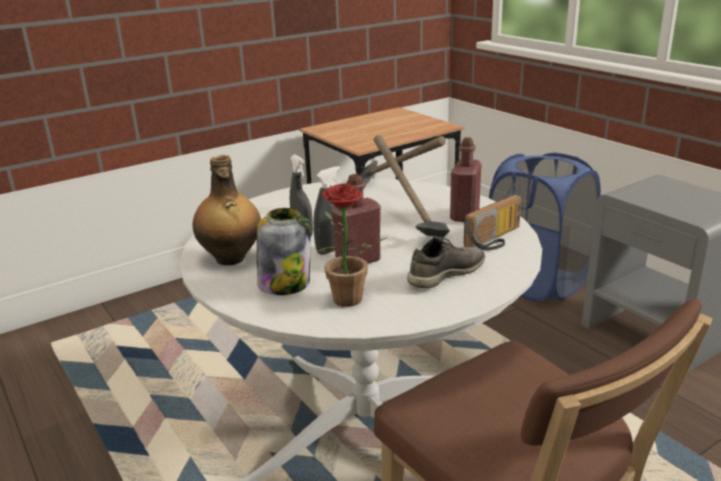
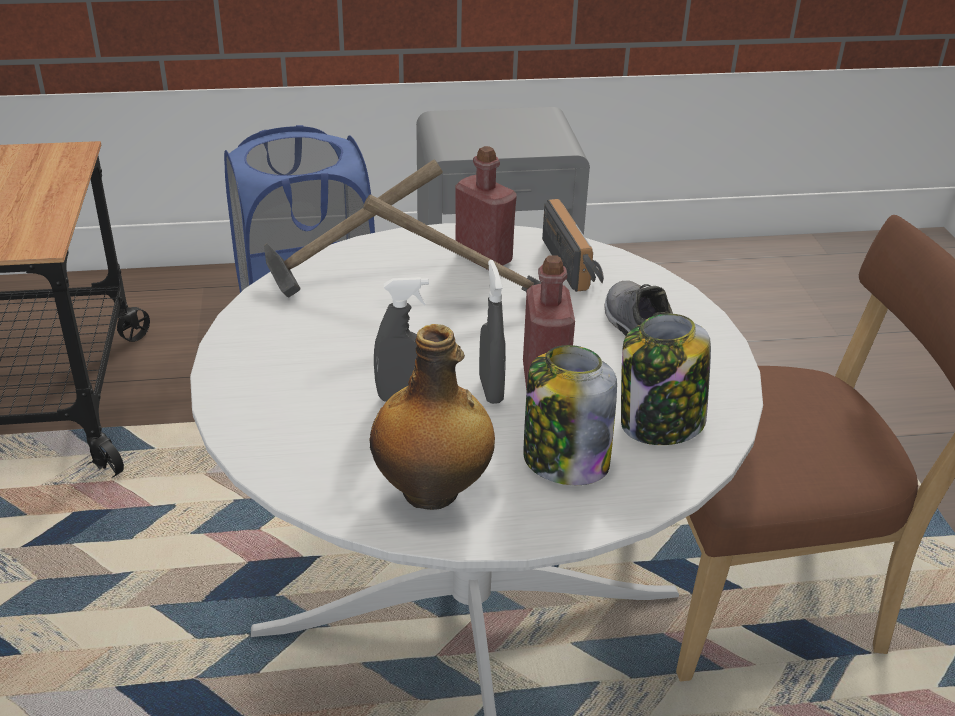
camera: 65 degrees left, 10 degrees up
(348, 302) = (660, 424): potted plant -> jar

